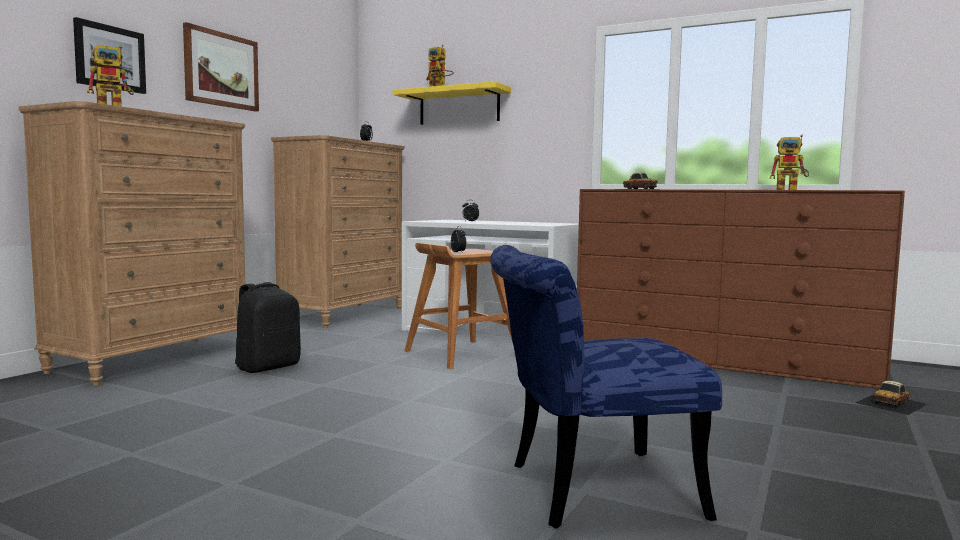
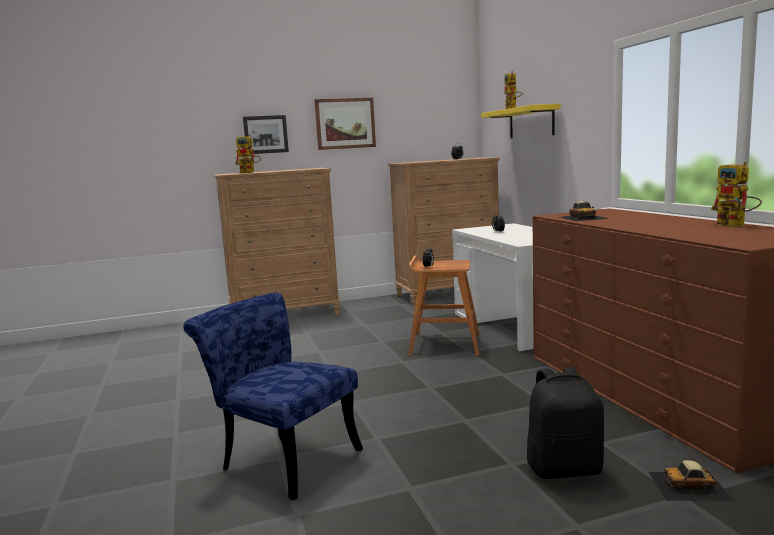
camera: 45 degrees right, 5 degrees up
(268, 367) = (320, 332): black backpack -> black backpack (564, 469)

